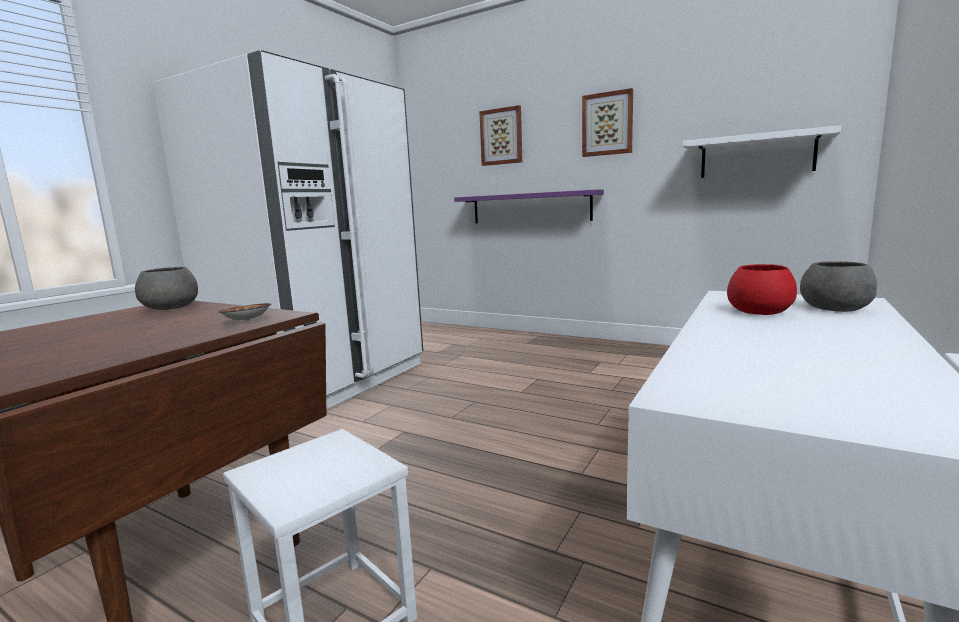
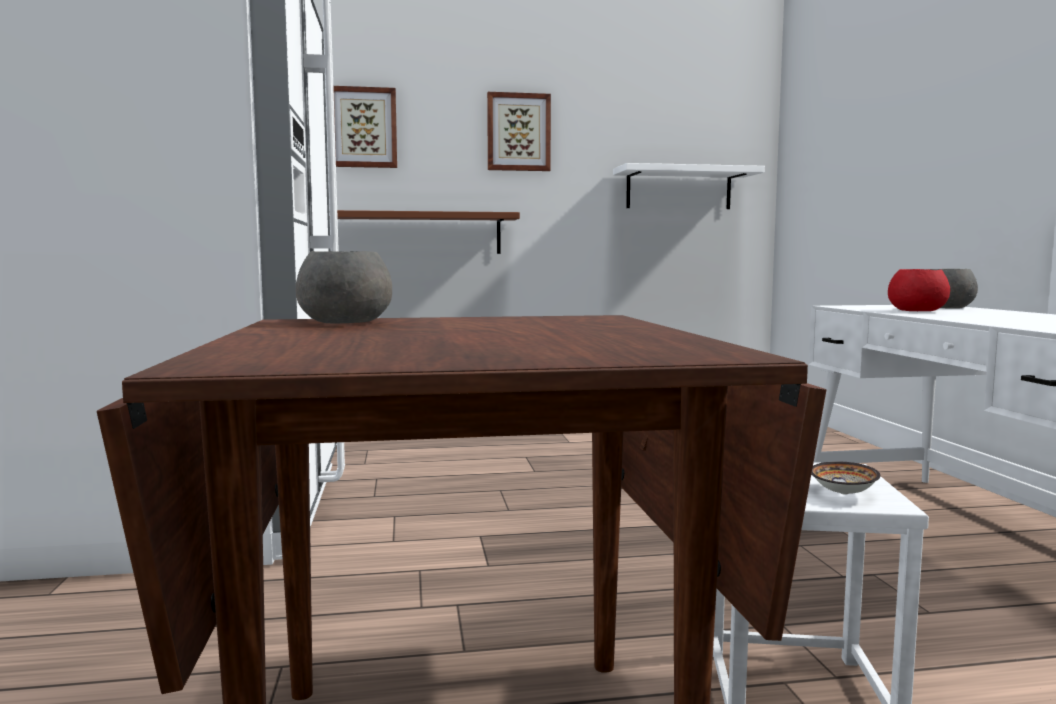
camera: 40 degrees left, 5 degrees down
(247, 321) = (593, 320): bowl -> bowl (843, 493)
(530, 208) = (409, 233): purple shelf -> brown shelf

